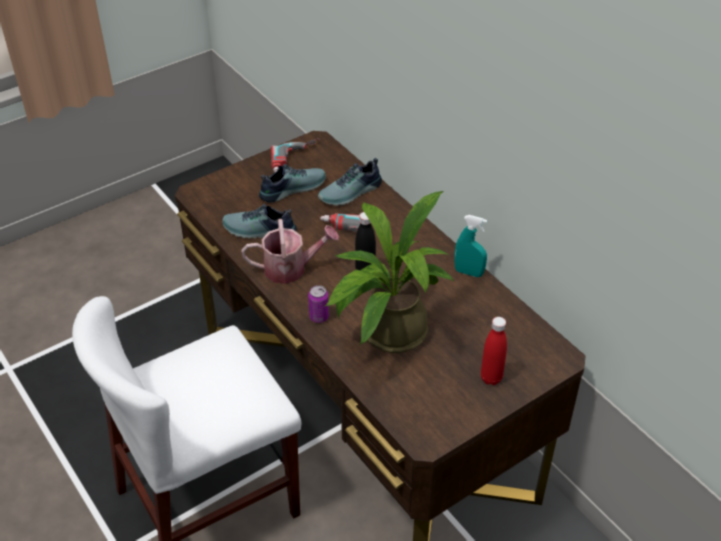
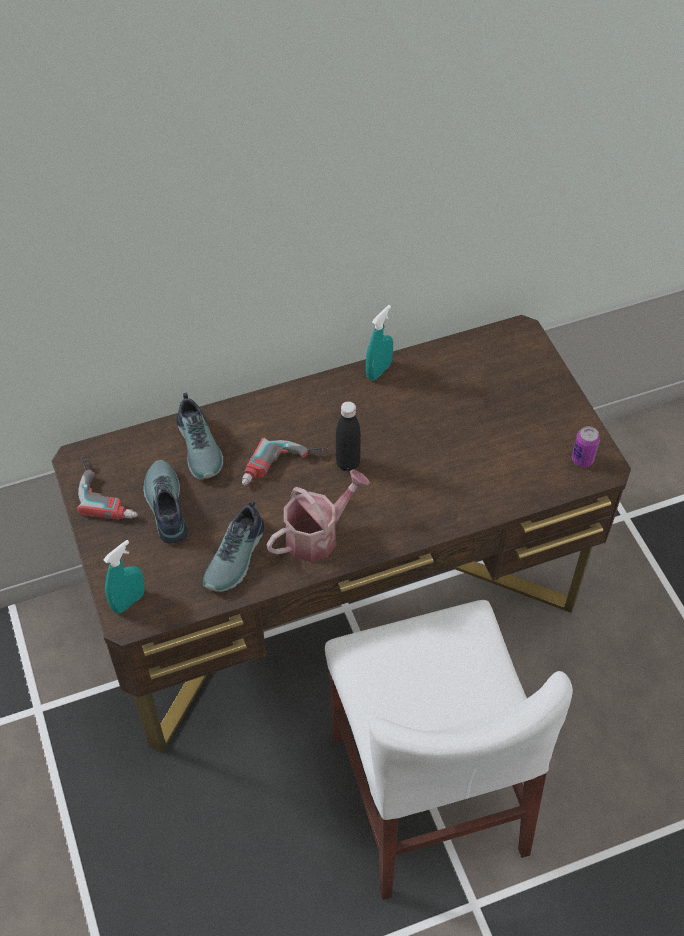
camera: 75 degrees left, 10 degrees up
(209, 190) = (128, 601): none -> turquoise spray bottle
(291, 268) = (317, 535): watering can -> watering can turned 45 degrees clockwise
(319, 317) = (408, 522): can -> can (582, 459)
(386, 335) = (453, 466): potted plant -> none
(491, 378) = (535, 394): red bottle -> none

